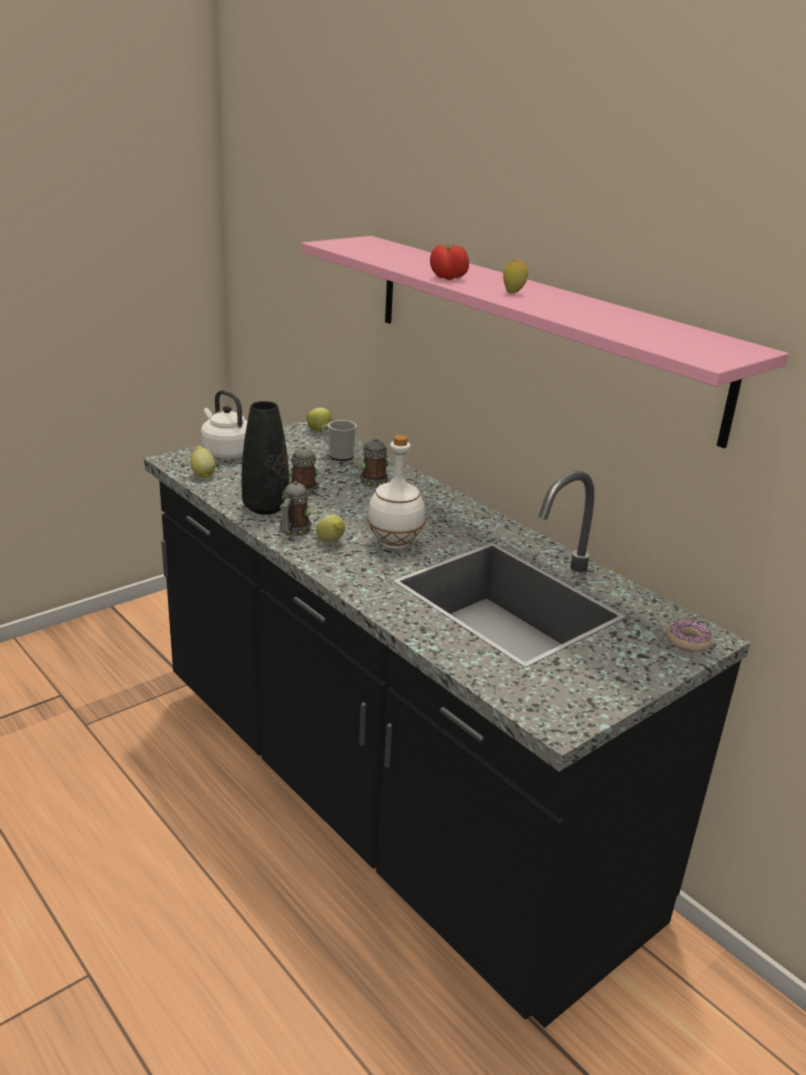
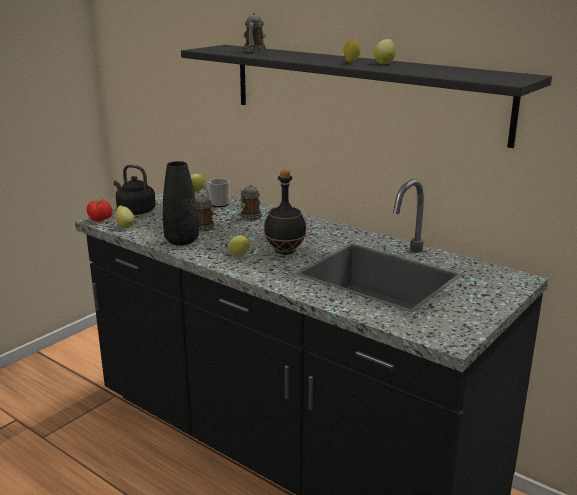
camera: 10 degrees left, 5 degrees down
(226, 452) = (135, 211): white kettle -> black kettle
(293, 531) = (209, 253): mug -> mug (254, 51)
(394, 543) = (284, 251): white bottle -> black bottle
(448, 278) = (301, 59): tomato -> tomato (100, 219)
(535, 329) = (361, 91): pink shelf -> black shelf
(559, 300) = (384, 63): none -> lemon
(687, 642) = (509, 283): donut -> none

